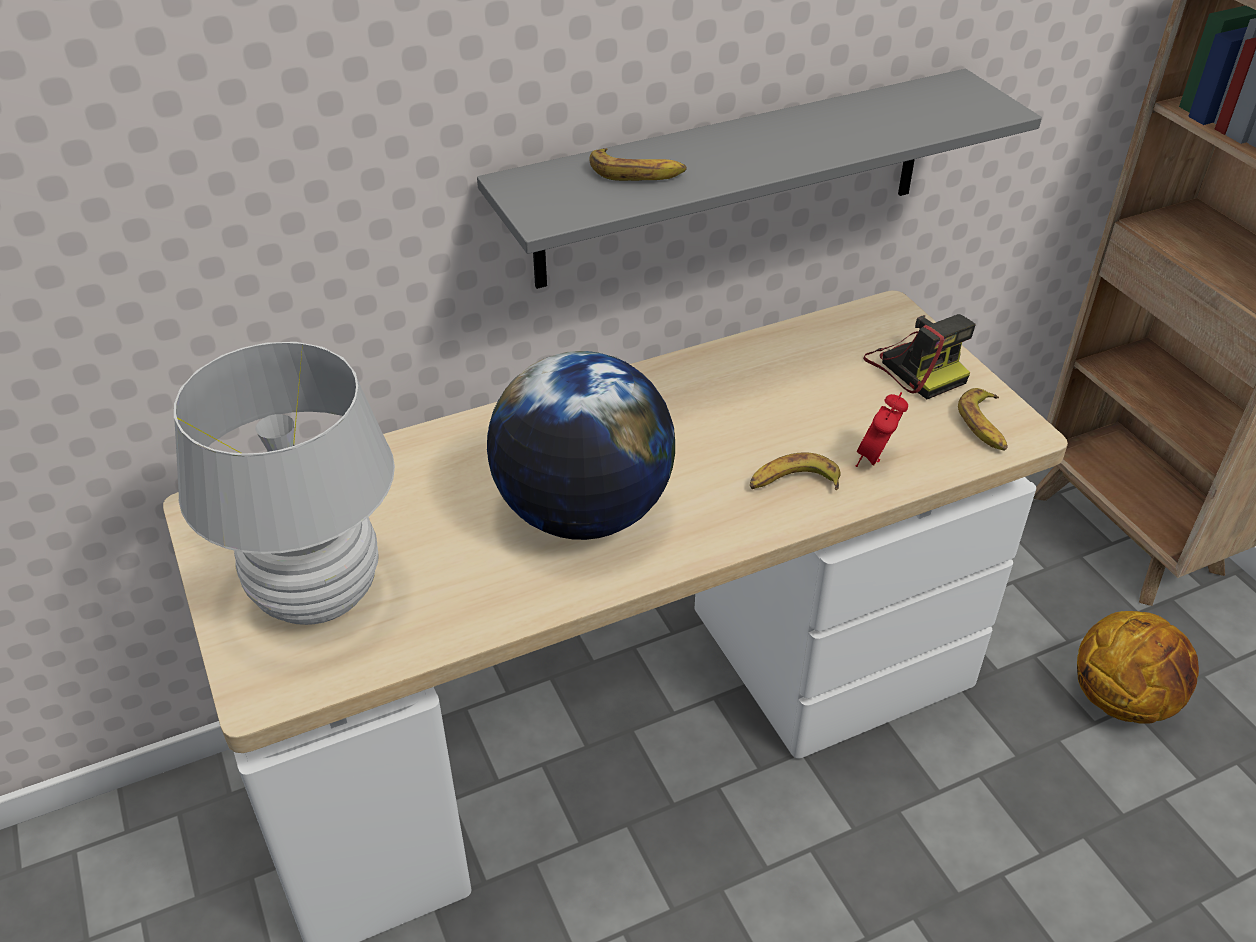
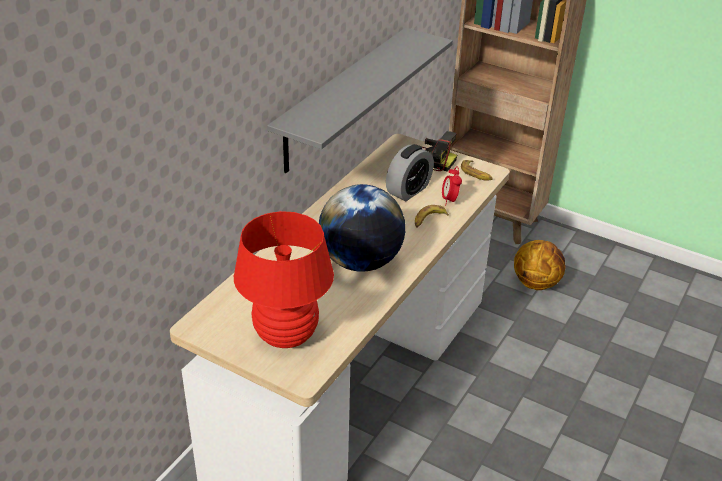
camera: 35 degrees left, 5 degrees down
(317, 594) = (285, 335): white table lamp -> red table lamp
(637, 173) = (331, 104): banana -> none
(811, 409) = (408, 191): none -> alarm clock

